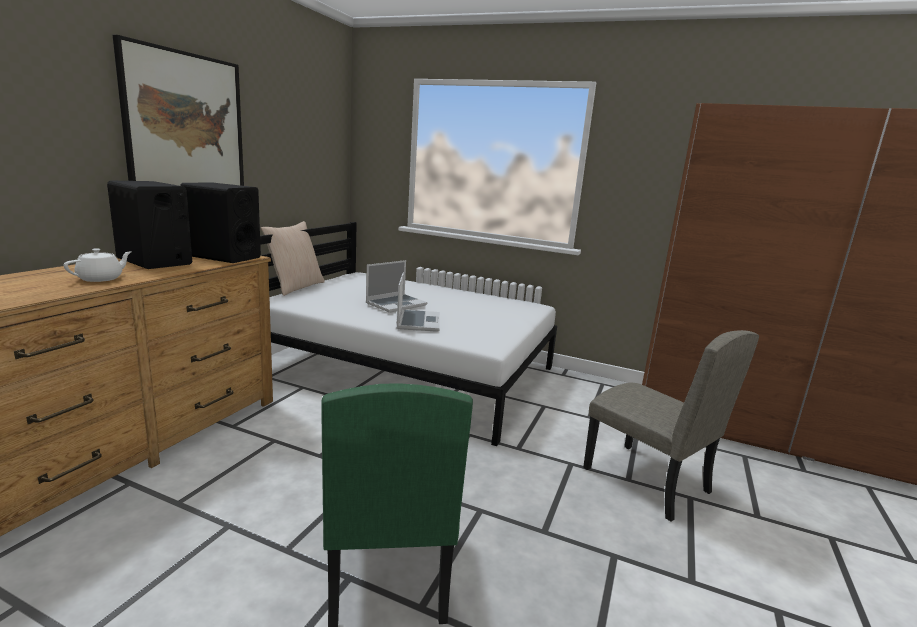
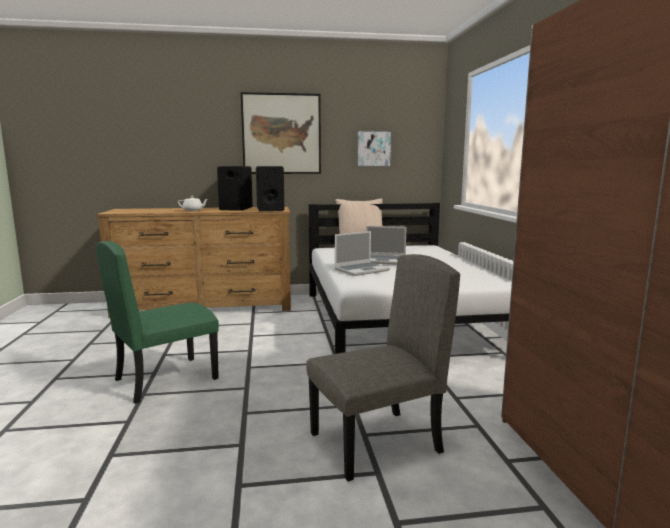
camera: 60 degrees right, 5 degrees down
(294, 154) = (373, 148): none -> picture
(645, 480) = (376, 443): beige chair -> beige chair turned 135 degrees counterclockwise

